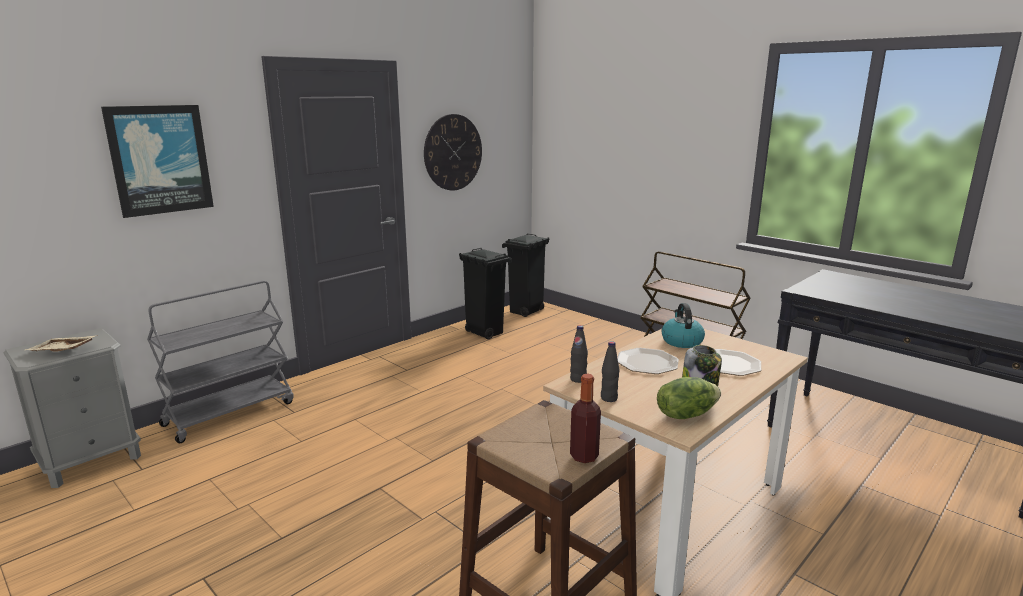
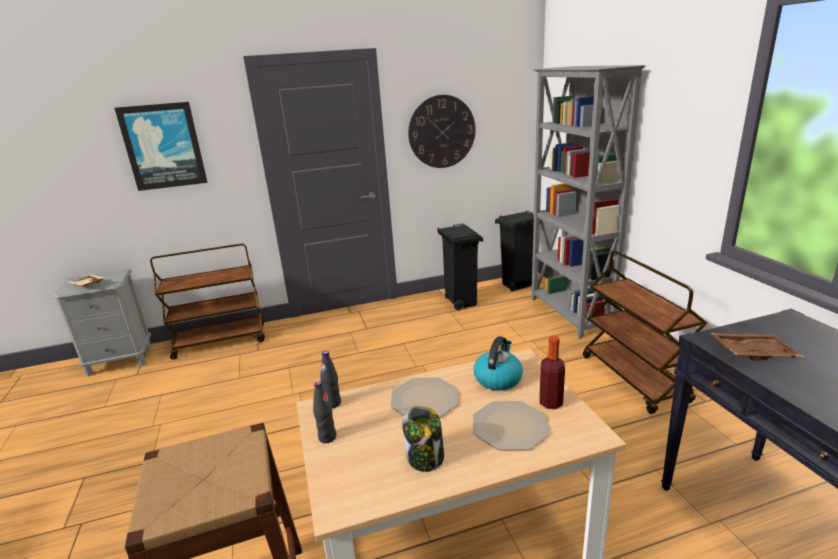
camera: 30 degrees right, 5 degrees up
(230, 413) = (221, 341): grey cart -> brown cart
(584, 456) = (195, 510): bottle -> bottle (550, 403)
(594, 327) = (569, 314): none -> grey bookcase
(685, 414) = (369, 486): lettuce -> none
(832, 293) = (752, 352): none -> brown tray

